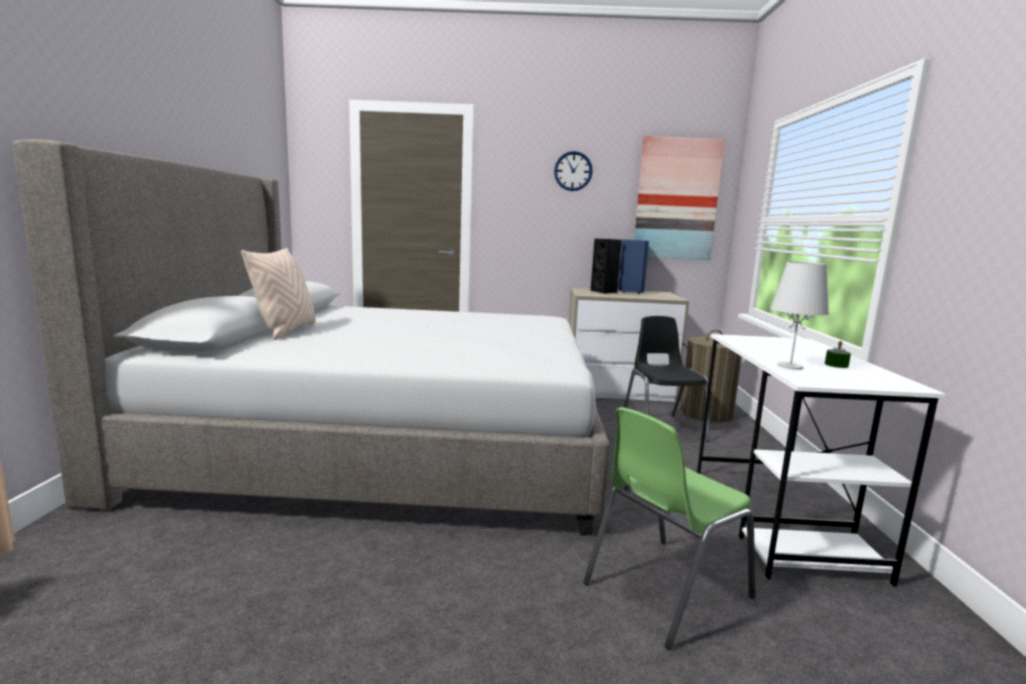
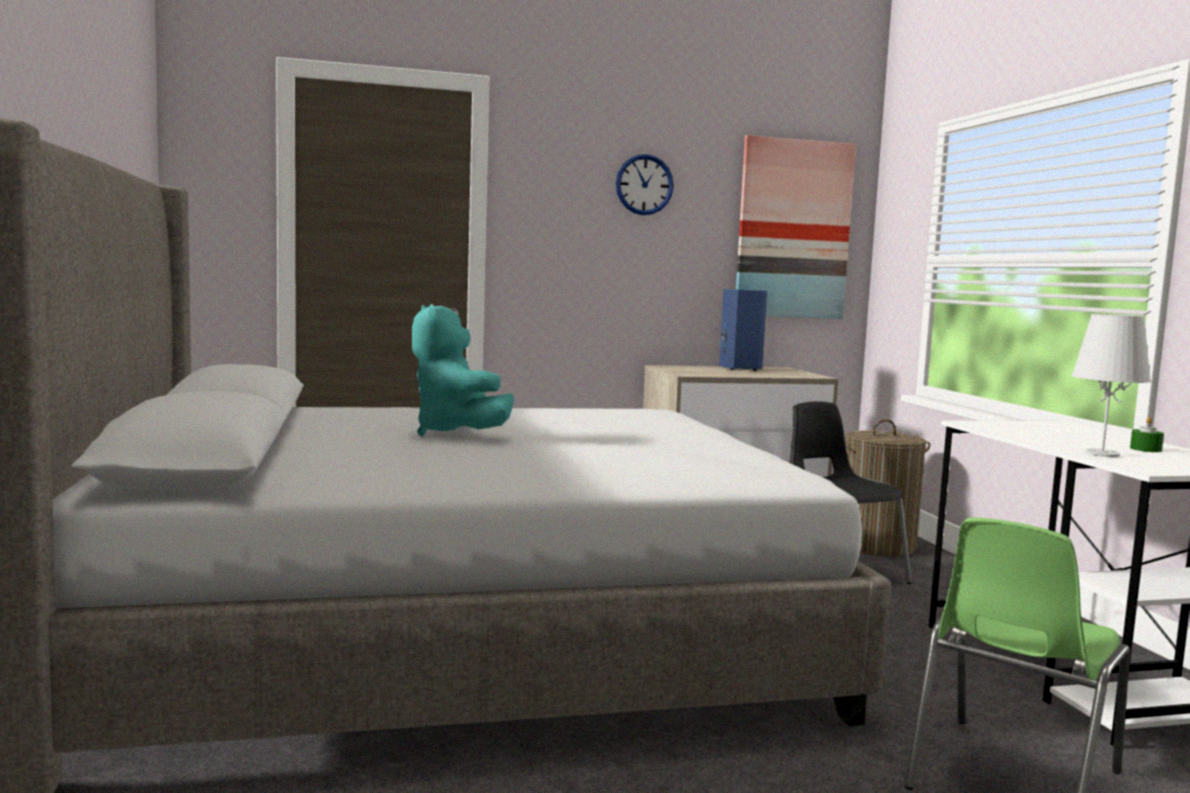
camera: 15 degrees left, 5 degrees down
(286, 331) = (296, 448): beige pillow -> none
(393, 326) = (456, 434): none -> turquoise plush toy
(605, 292) = (706, 370): black speaker -> none

